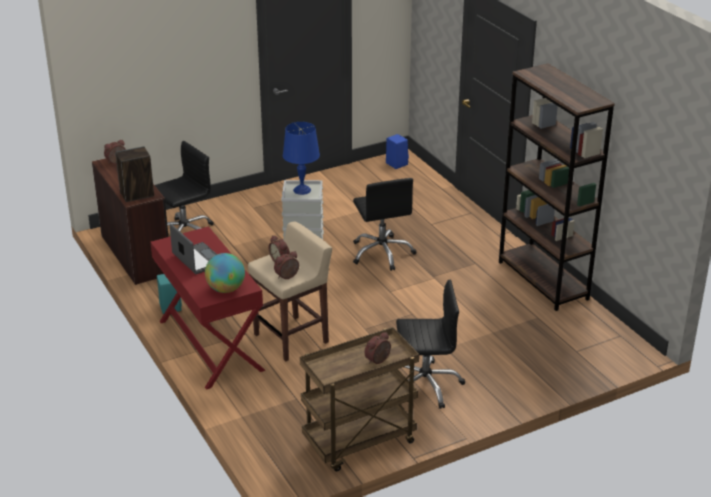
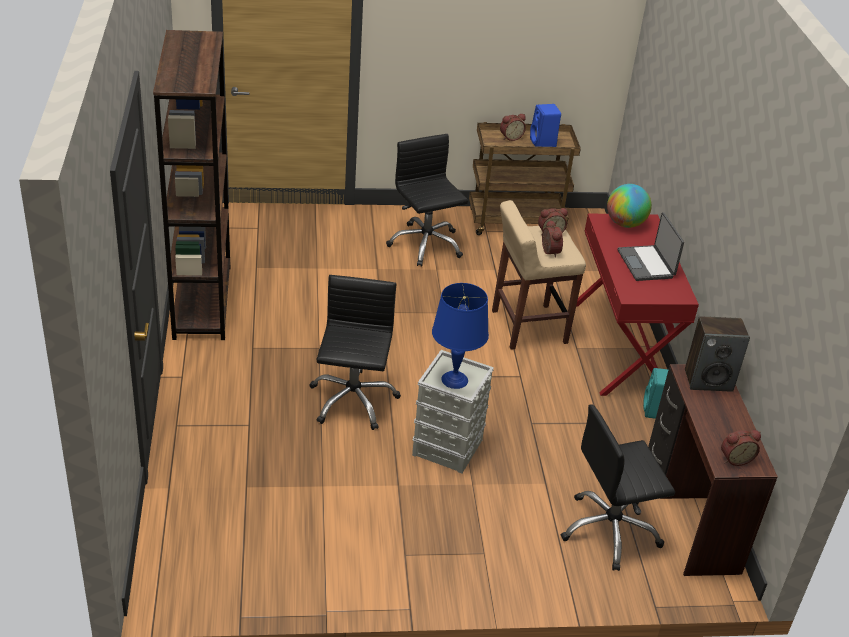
camera: 160 degrees left, 5 degrees up
(396, 164) = (185, 576): blue speaker -> blue speaker (543, 144)
(425, 385) = (425, 245): black office chair -> black office chair turned 45 degrees clockwise

